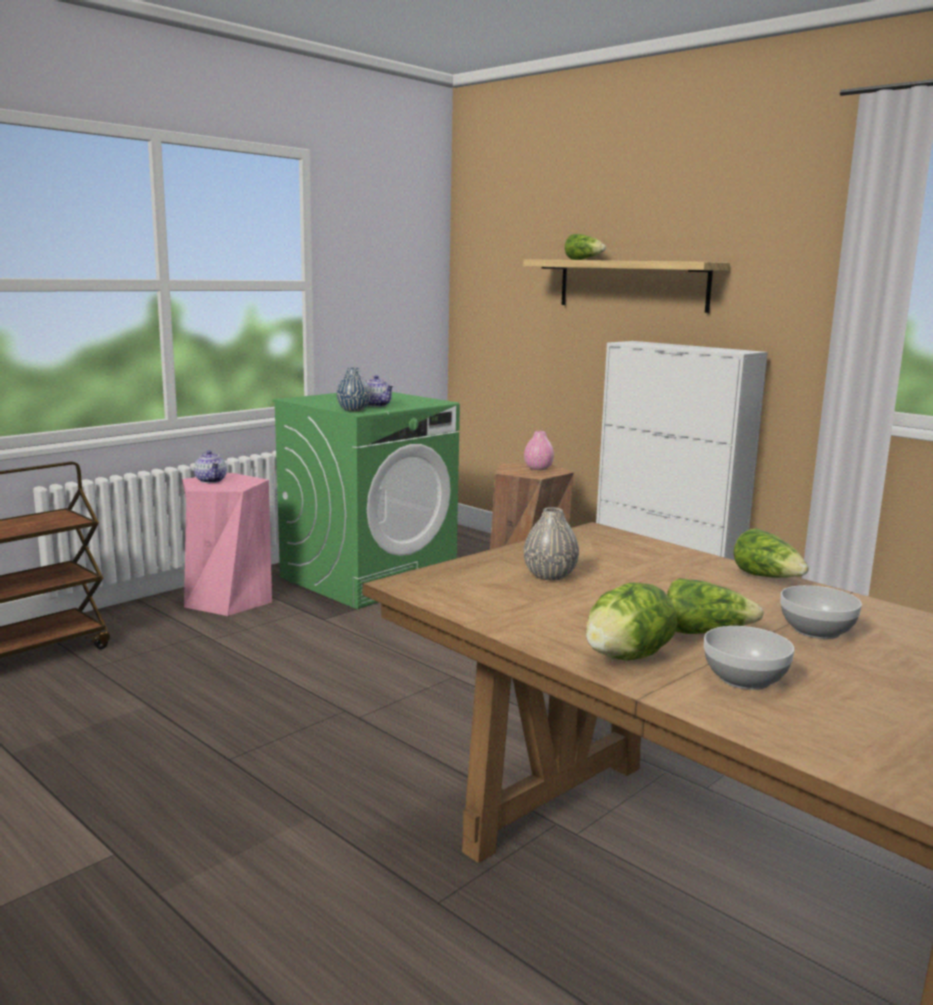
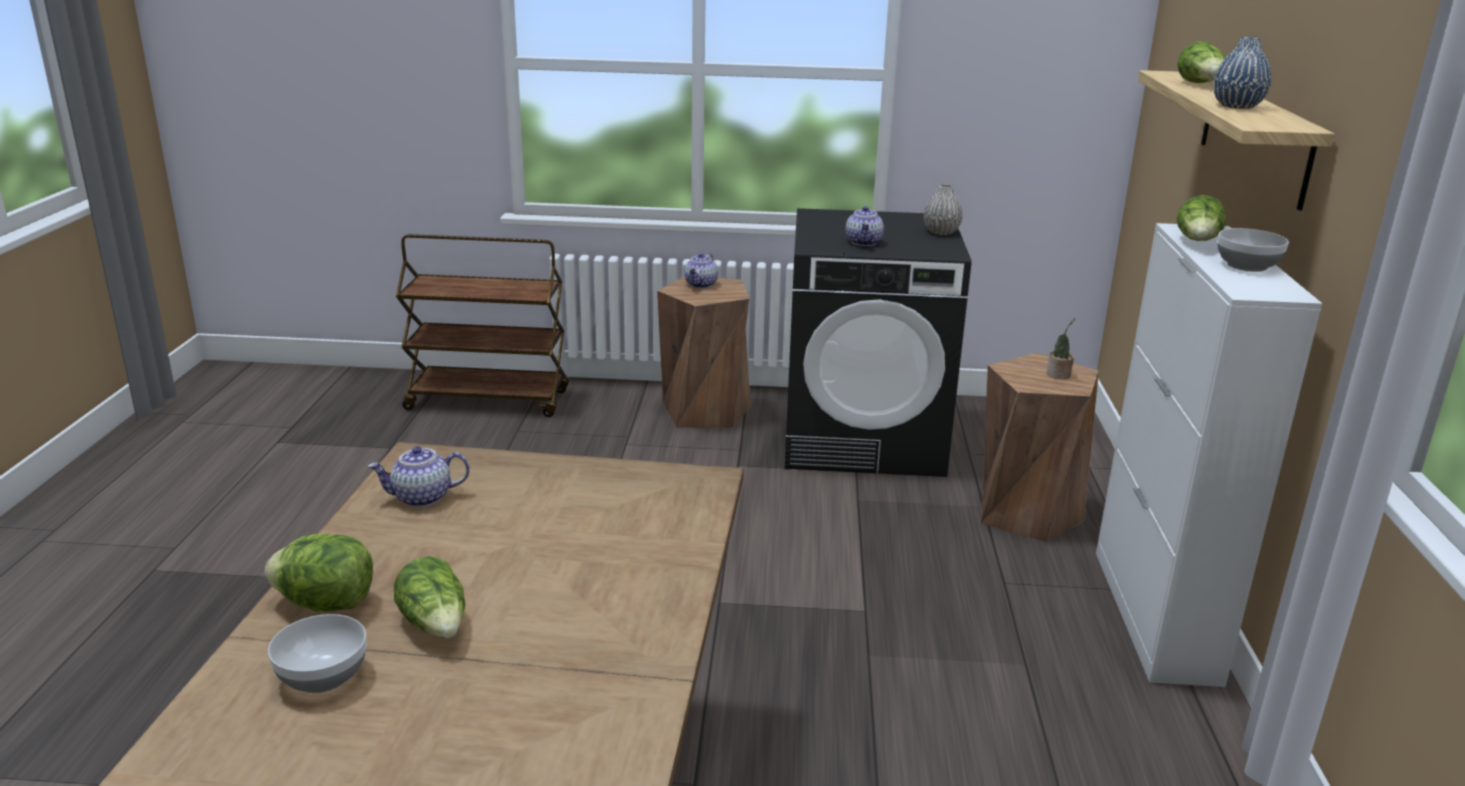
camera: 50 degrees right, 10 degrees up
(228, 600) = (705, 411): pink stool -> brown stool
(353, 409) = (818, 243): blue vase -> blue vase (1236, 106)
(369, 577) = (864, 438): green washing machine -> black washing machine
(488, 596) = (421, 498): none -> teapot
(538, 468) = (1059, 375): pink vase -> potted plant
(550, 575) = (518, 504): grey vase -> grey vase (941, 232)
(768, 578) = (671, 615): lettuce -> lettuce (1198, 242)
(815, 630) = (511, 684): bowl -> bowl (1246, 265)

